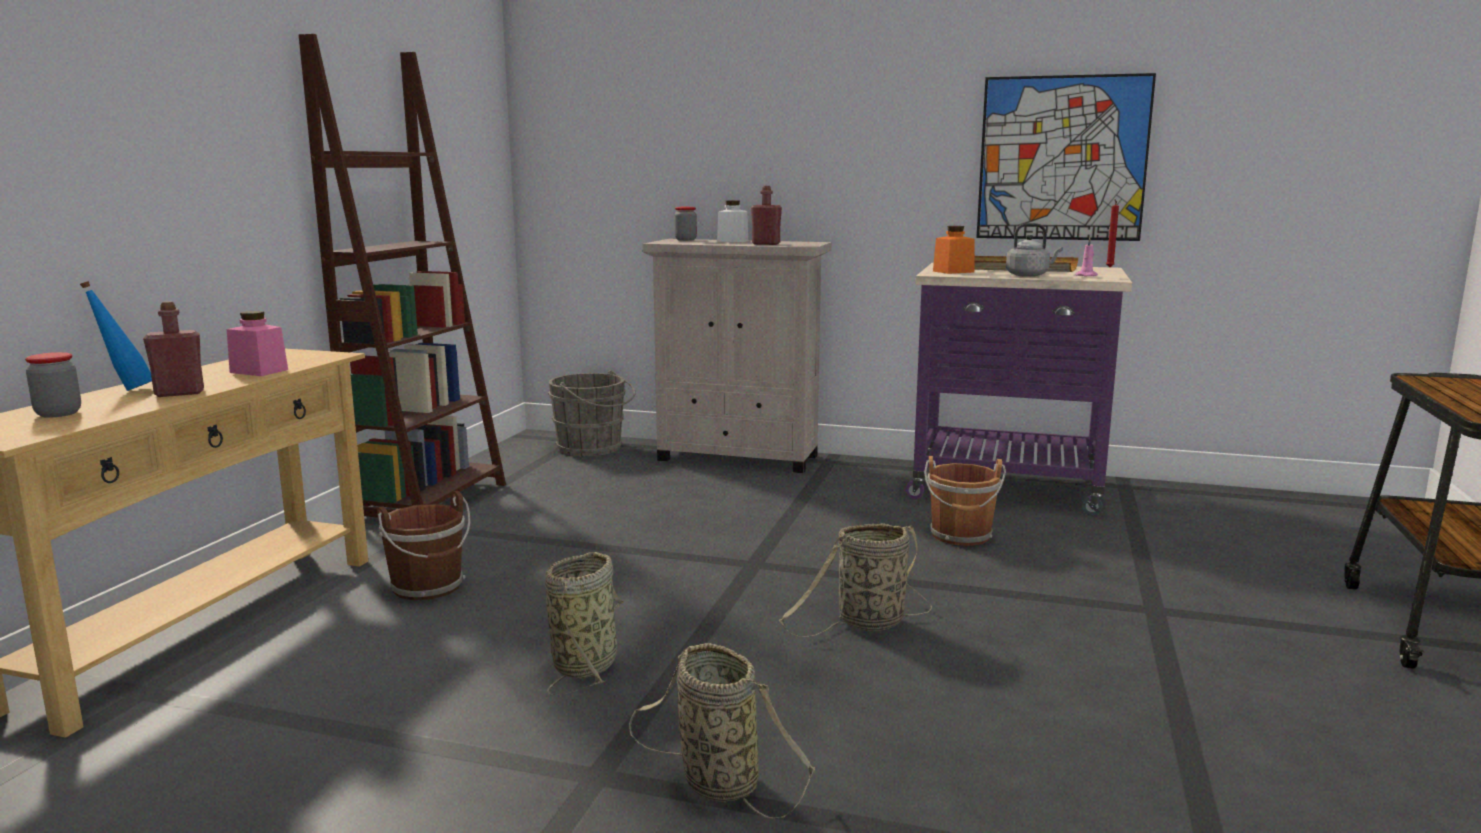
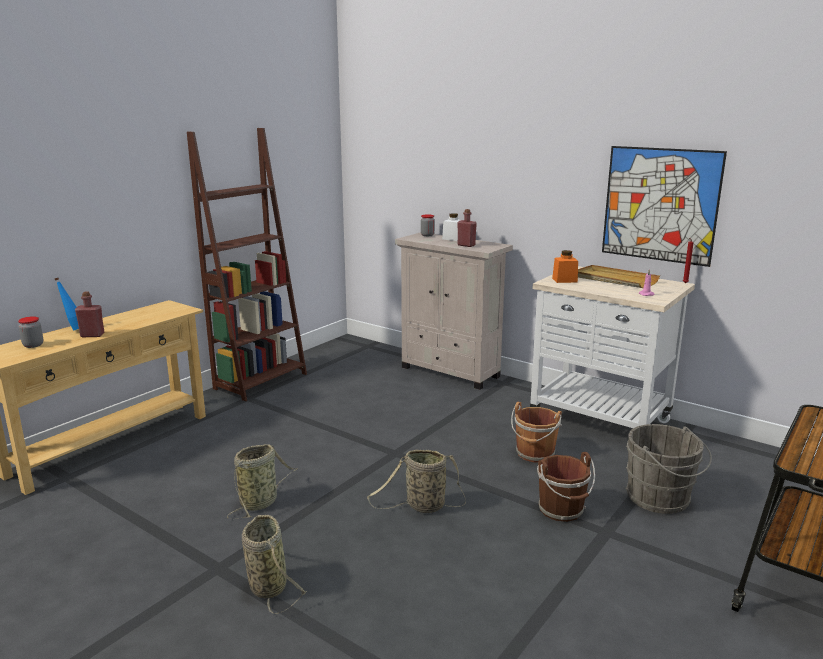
camera: 20 degrees right, 5 degrees up
(259, 371) = (141, 320): pink jar -> none
(429, 587) = (222, 439): brown bucket -> brown bucket (562, 510)
(592, 448) = (372, 353): grey bucket -> grey bucket (661, 499)
(1006, 488) = (599, 421): purple cart -> white cart
(1029, 275) = (607, 290): grey kettle -> none

